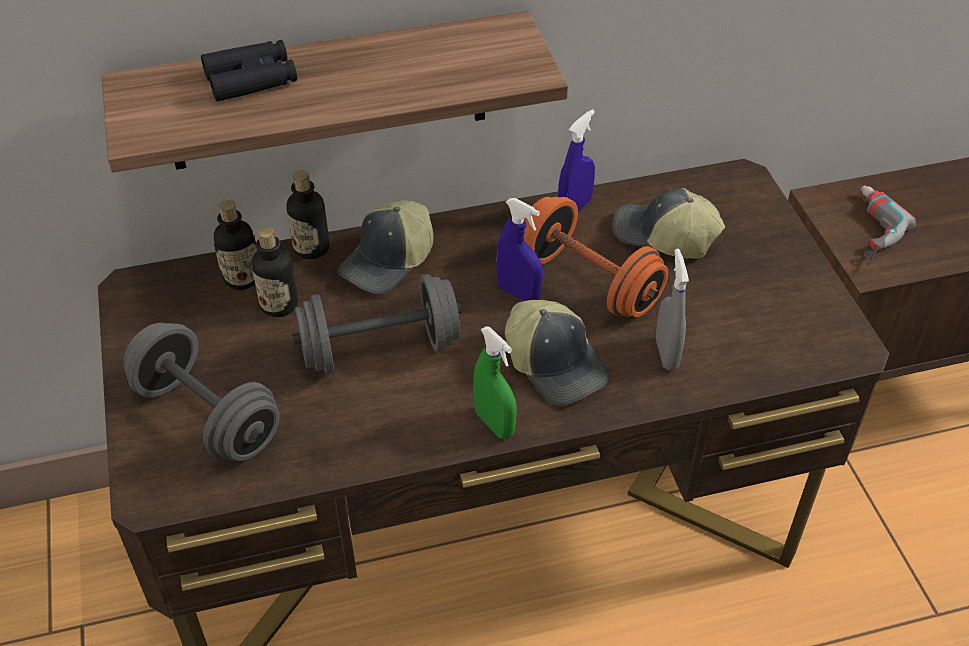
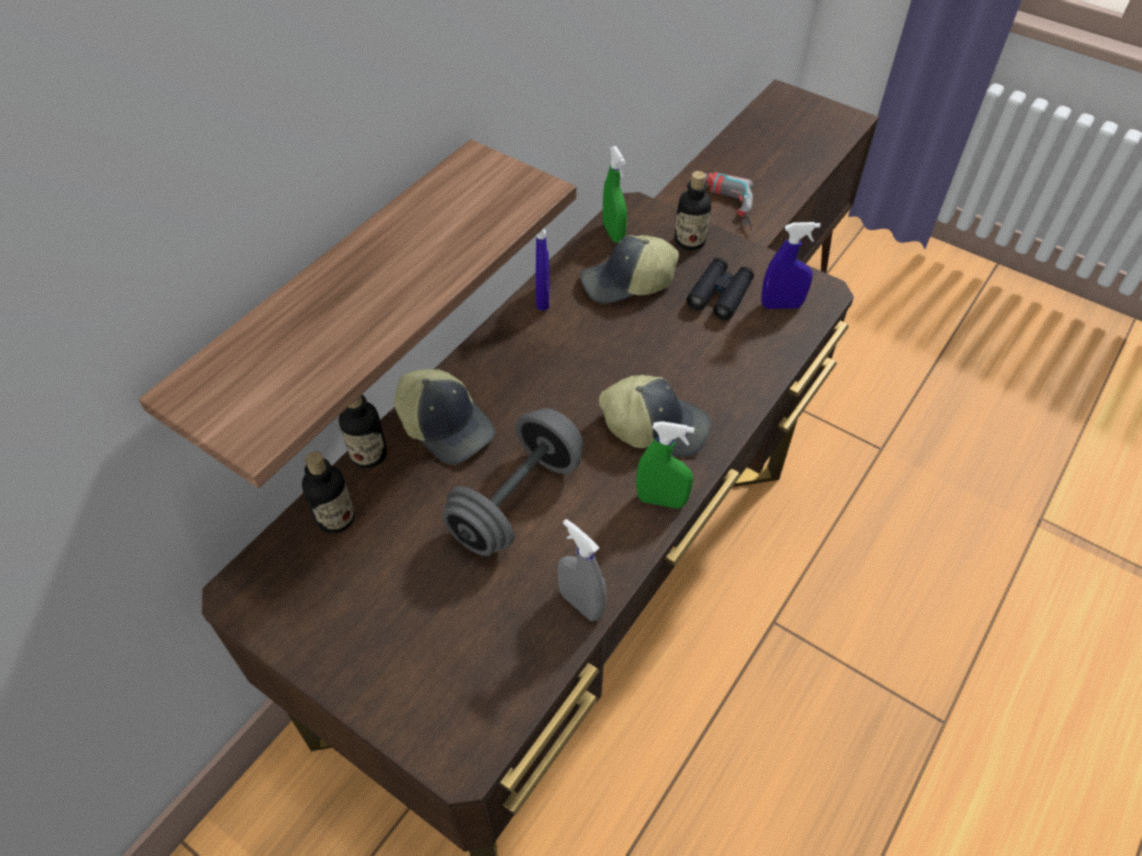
camera: 40 degrees left, 5 degrees up
(207, 416) = (435, 654): grey dumbbell -> none
(251, 79) = (304, 322): black binoculars -> black binoculars (720, 294)
(279, 305) = (393, 519): bottle -> bottle (690, 241)
(389, 262) = (446, 425): cap -> cap turned 45 degrees counterclockwise
(518, 293) = (572, 388): blue spray bottle -> blue spray bottle (781, 305)
(589, 282) = (612, 348): orange dumbbell -> none
(666, 354) = (718, 369): grey spray bottle -> grey spray bottle (581, 604)
(698, 189) = (613, 233): none -> green spray bottle

